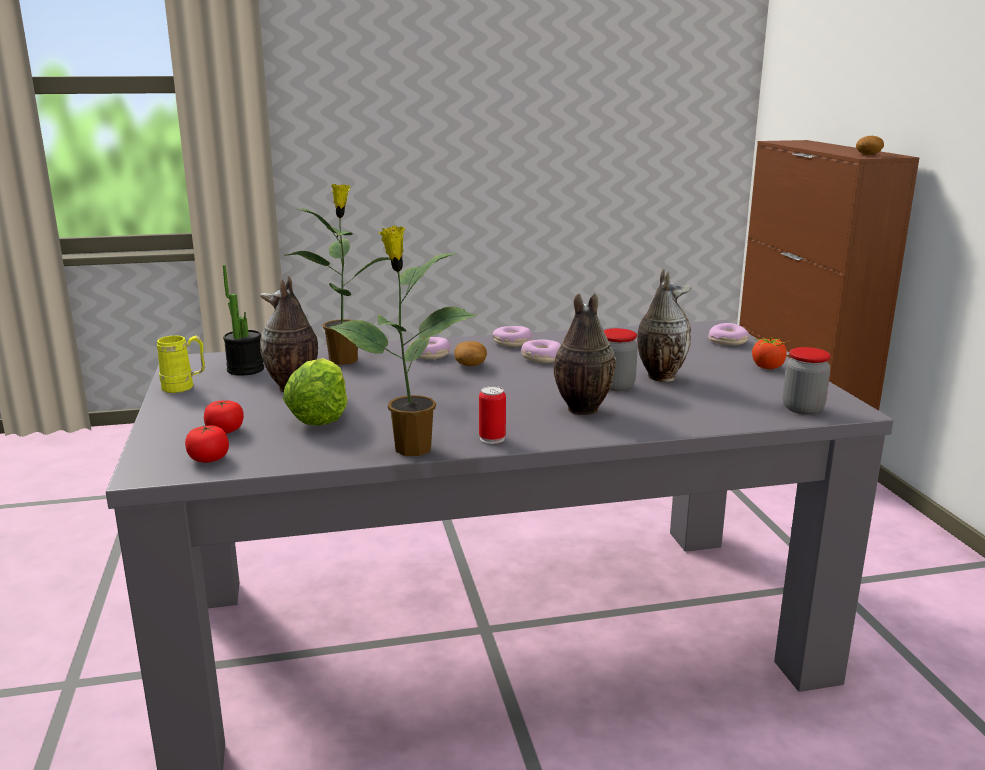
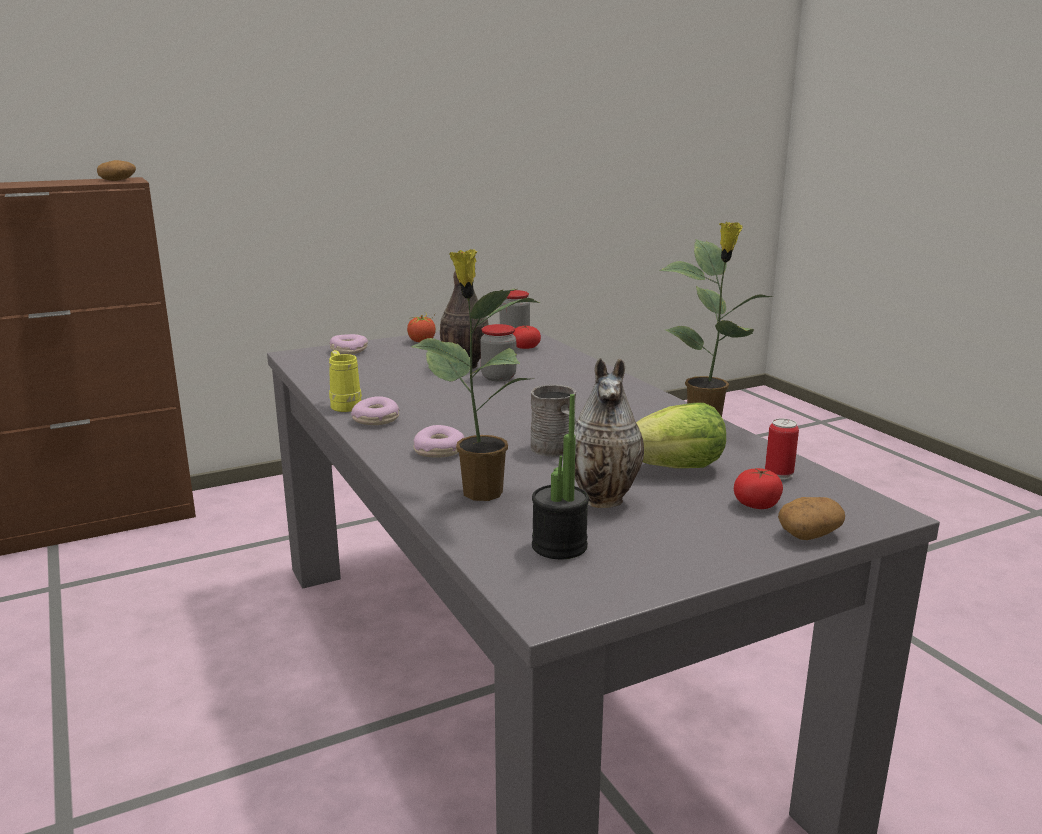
camera: 105 degrees left, 0 degrees up
(184, 387) = (660, 569): yellow mug -> yellow mug (344, 405)
(208, 458) = (822, 494): tomato -> tomato (525, 347)
(398, 385) = (556, 450): none -> grey mug
(470, 365) = (469, 429): potato -> potato (809, 533)
(492, 438) = (655, 403): can -> can (778, 474)
(541, 358) = (428, 404): donut -> none
(581, 410) = (566, 383): vase -> none

